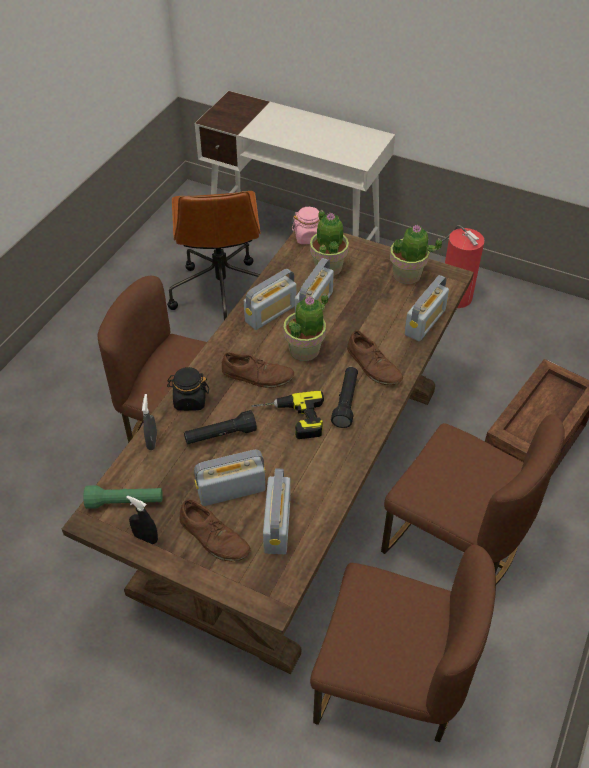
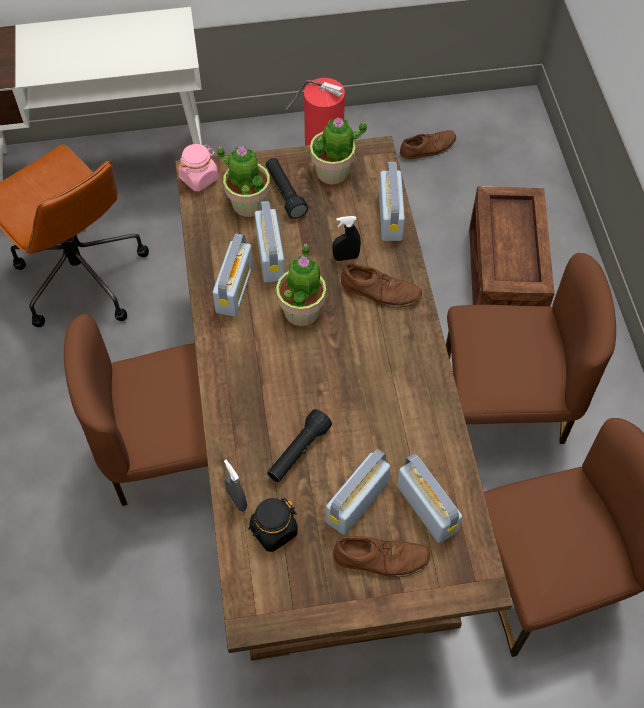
camera: 35 degrees left, 10 degrees up
(125, 502) = (267, 580): green flashlight -> none
(146, 538) = (318, 602): black spray bottle -> black spray bottle (346, 257)
(190, 400) = (235, 433): black jar -> black jar (273, 531)
(257, 376) = (280, 366): brown shoe -> brown shoe (427, 148)
(290, 420) = (350, 395): power drill -> none
(346, 402) = (386, 344): black flashlight -> black flashlight (285, 193)

